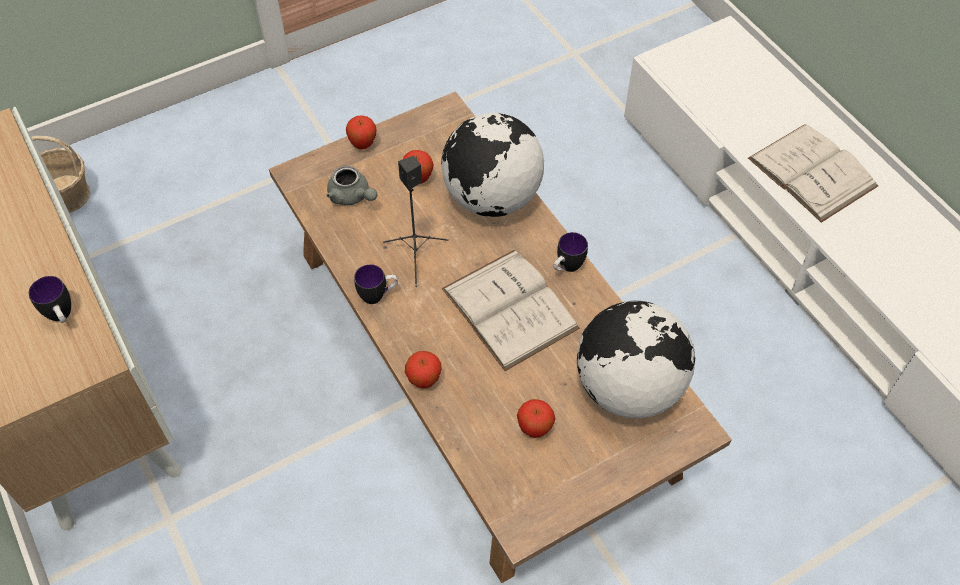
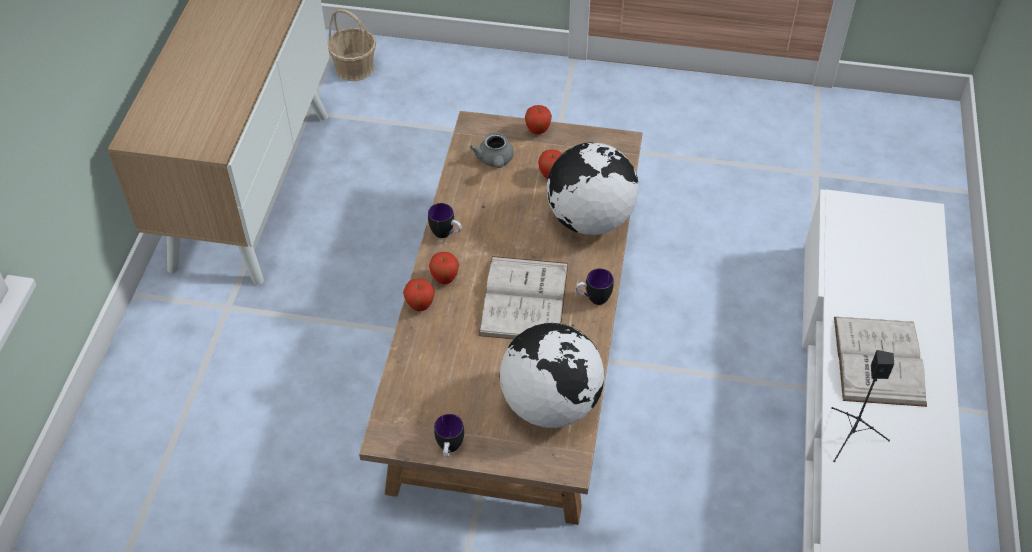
camera: 40 degrees right, 5 degrees down
(62, 317) = (220, 112): mug -> mug (449, 449)
(416, 256) = (497, 225): black speaker -> black speaker (851, 437)
(534, 429) = (459, 384): apple -> apple (445, 279)

